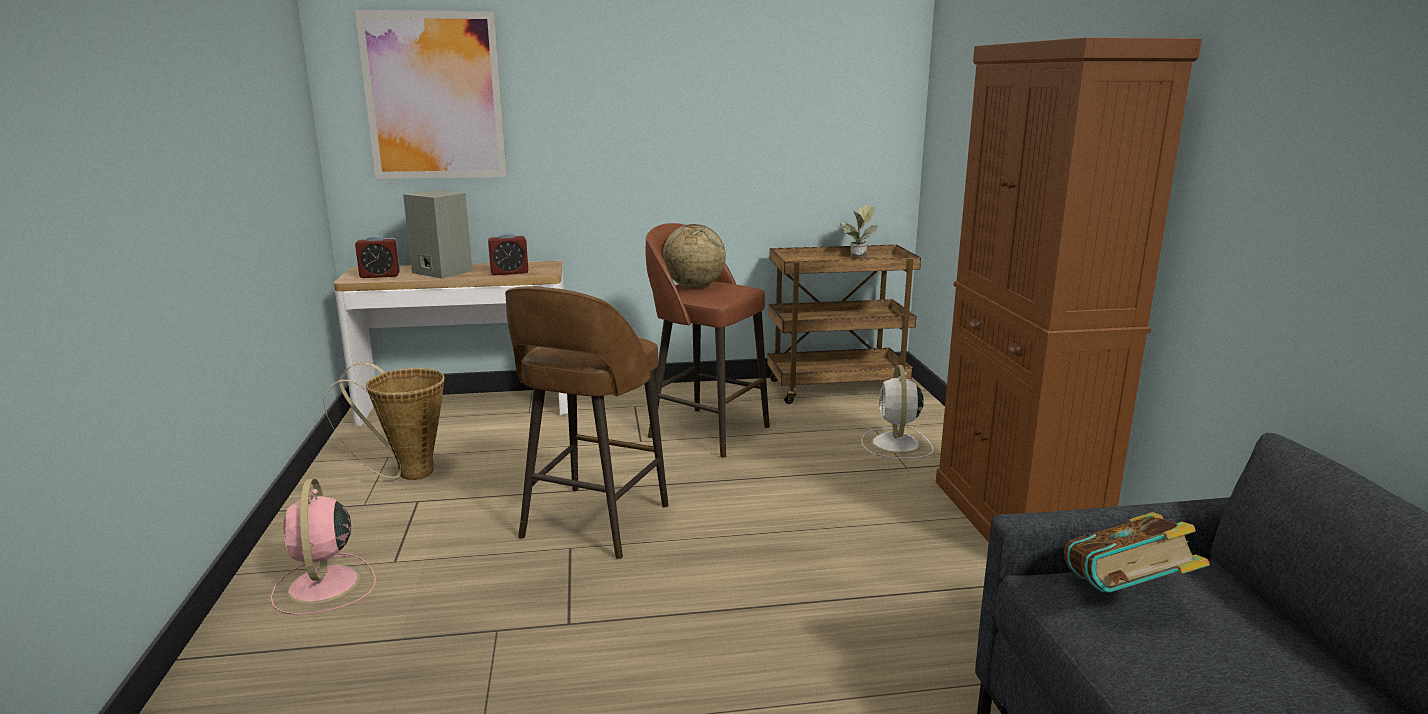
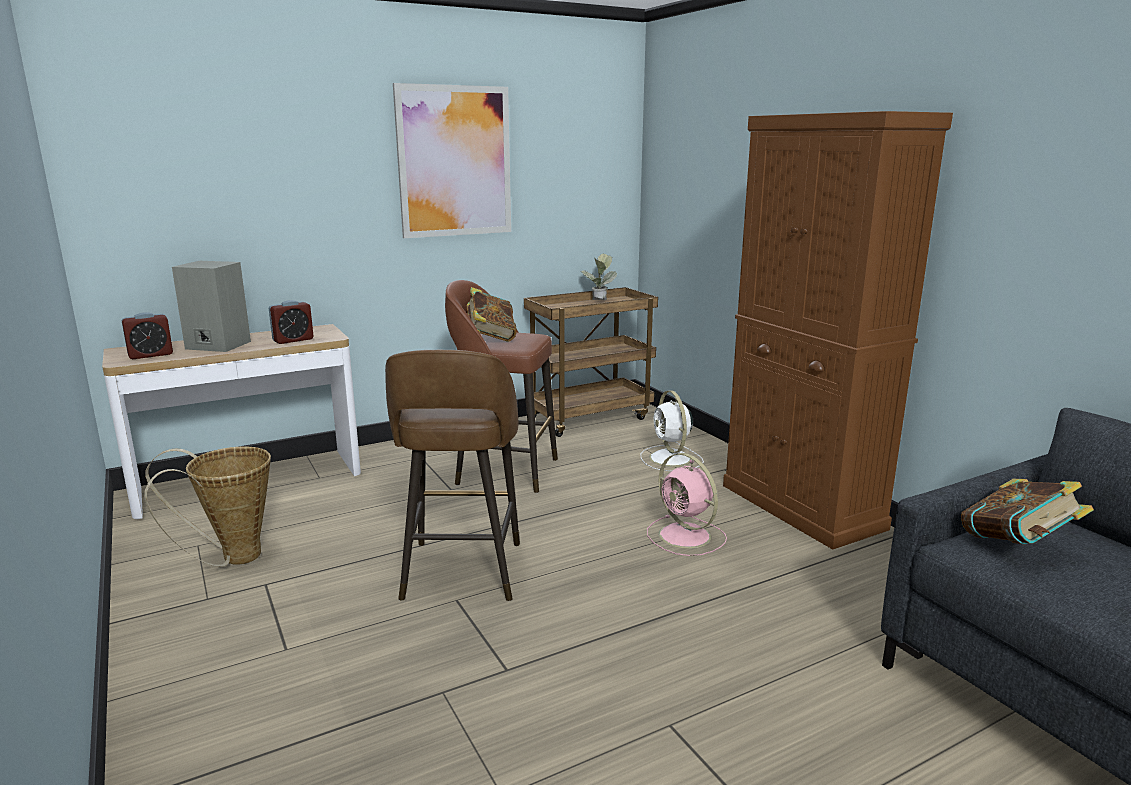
camera: 20 degrees left, 0 degrees up
(323, 586) = (225, 691): pink fan -> pink fan (686, 536)
(434, 96) = (190, 162): picture -> picture (454, 162)
(694, 286) = (490, 338): globe -> book

